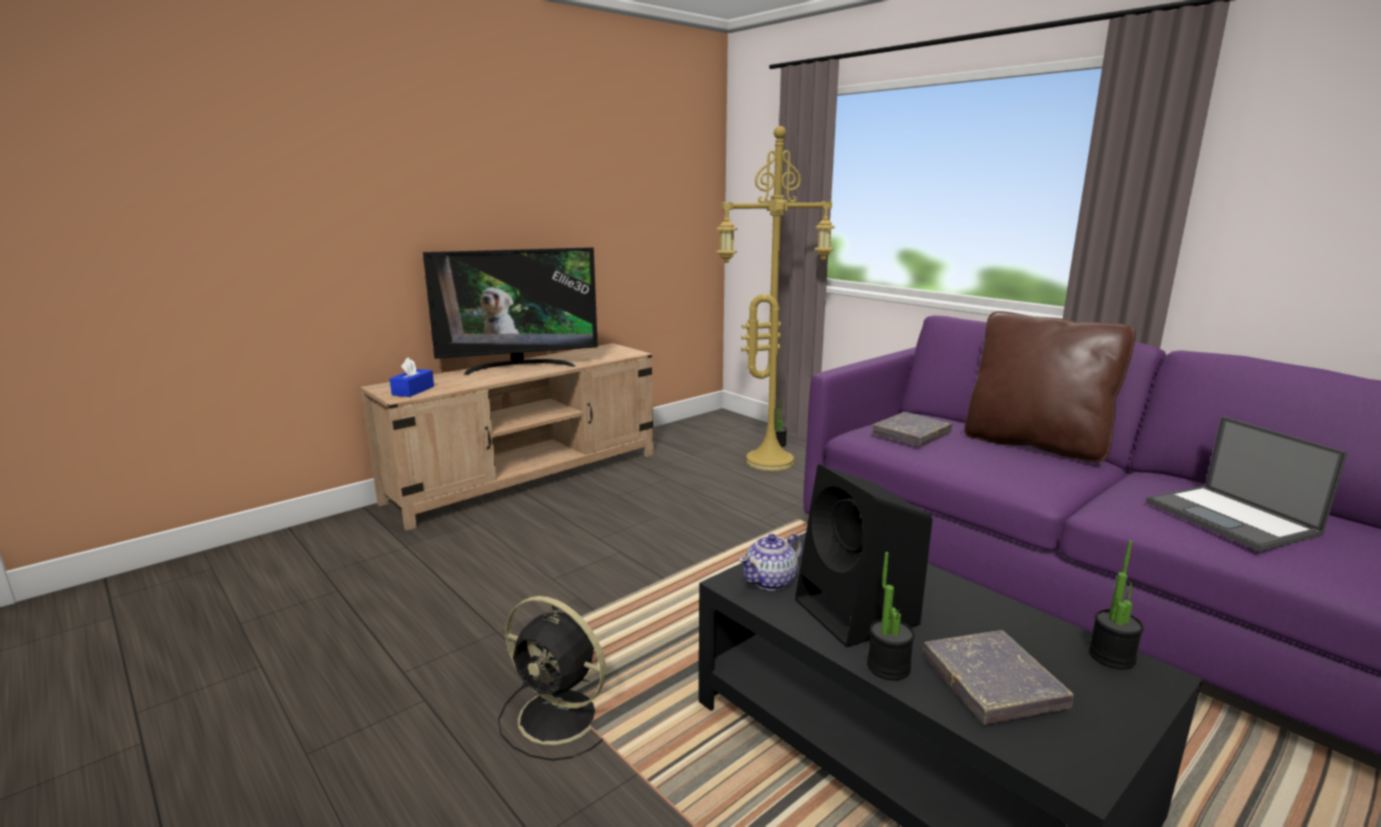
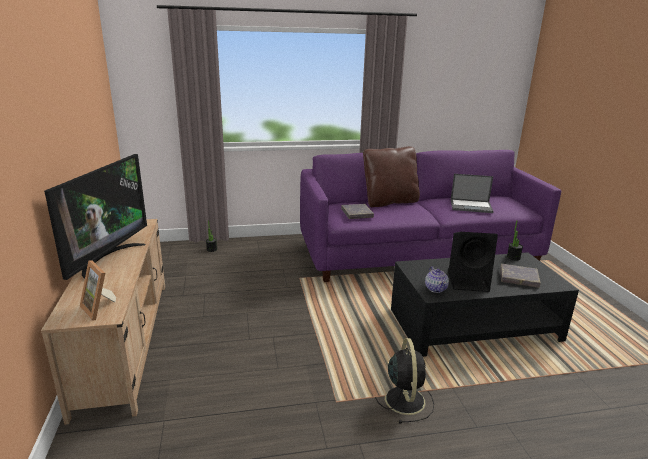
camera: 60 degrees left, 5 degrees up
(413, 391) = (100, 308): blue tissue box -> picture frame
(561, 717) = (404, 398): black fan -> black fan turned 60 degrees counterclockwise
(770, 461) = (228, 259): yellow floor lamp -> none
(888, 667) = (504, 289): potted plant -> none

